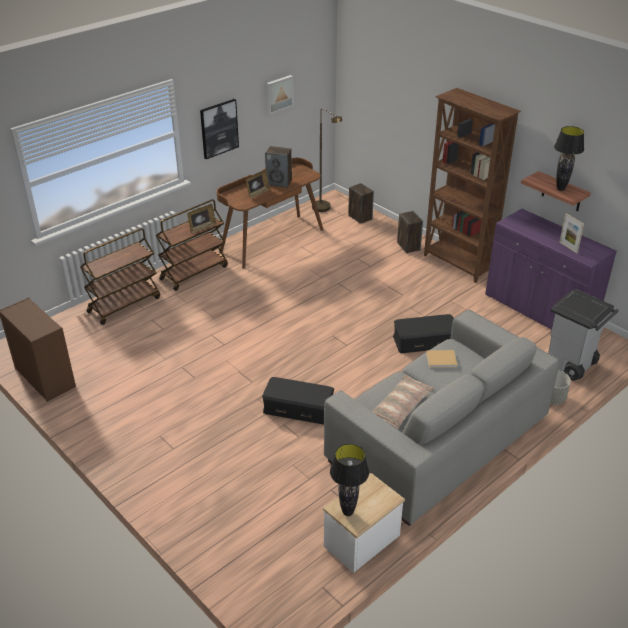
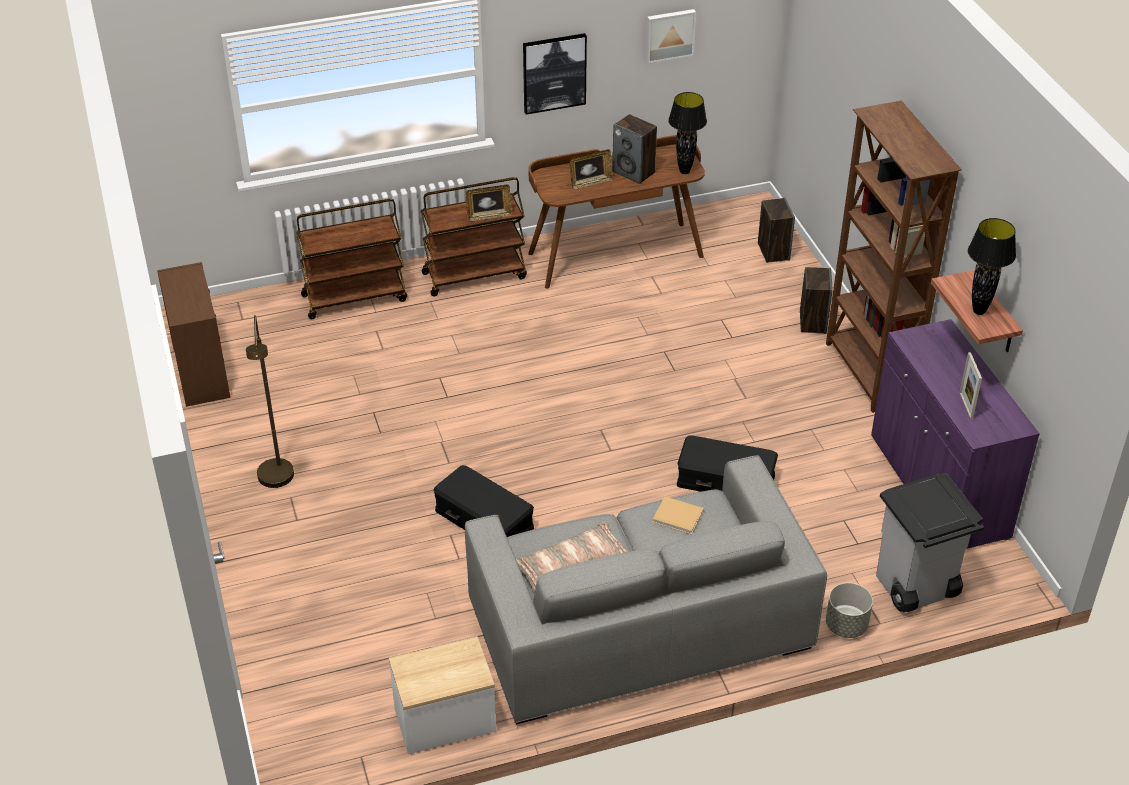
camera: 25 degrees right, 5 degrees up
(324, 209) = (729, 223): brown floor lamp -> brown floor lamp (277, 482)
(348, 513) = (413, 675): black table lamp -> black table lamp (684, 172)

